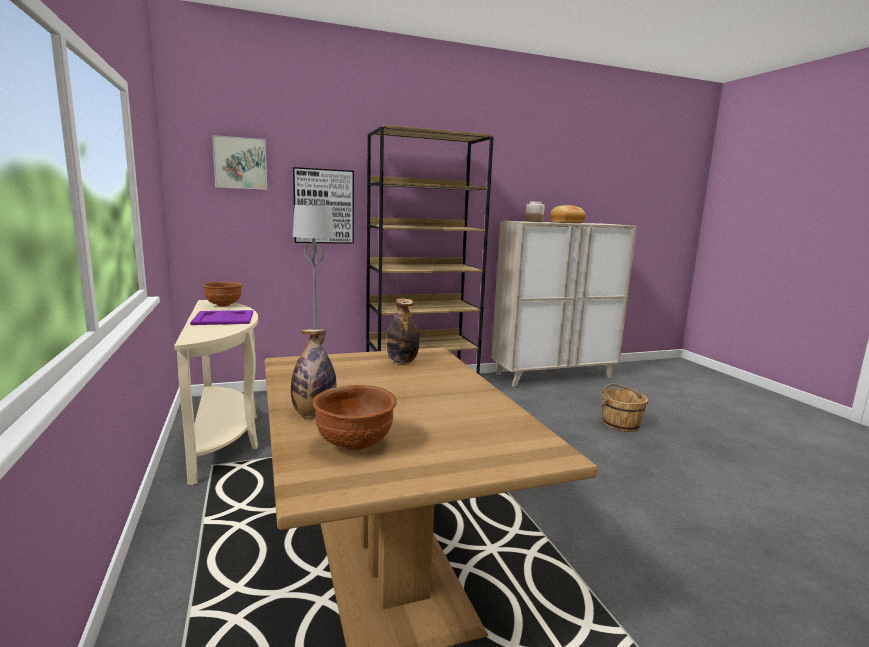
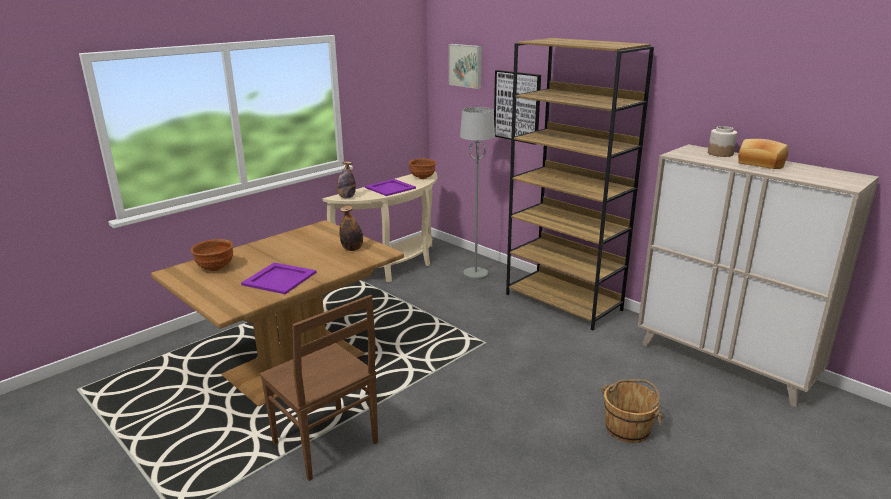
camera: 65 degrees right, 10 degrees up
(314, 414) = (247, 252): bottle -> bottle (346, 197)
(460, 407) = (279, 279): none -> purple tray
(606, 583) = (327, 444): none -> brown chair

